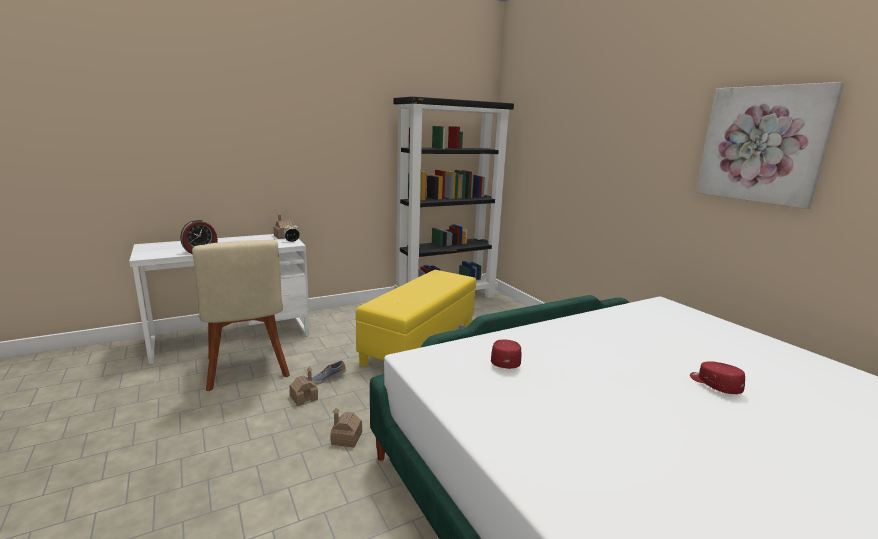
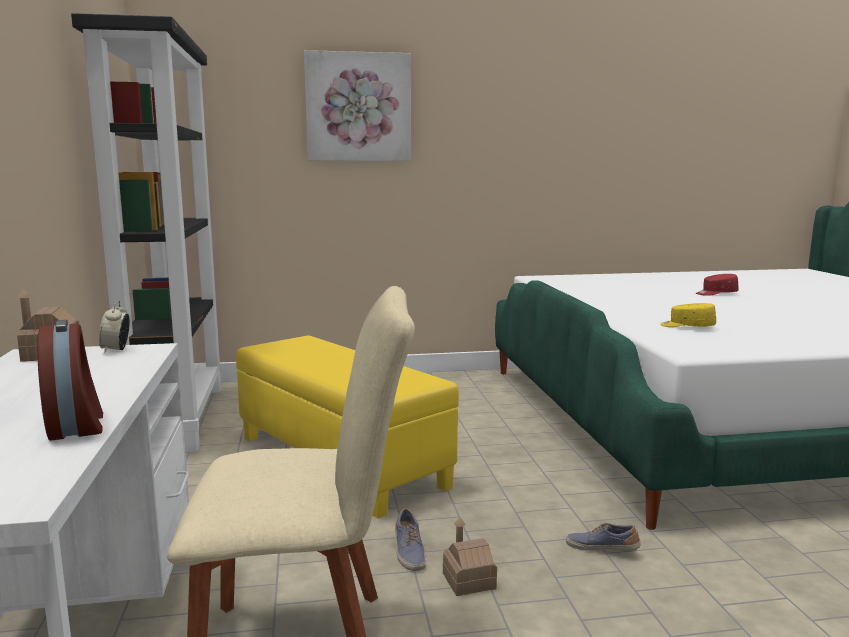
camera: 70 degrees left, 5 degrees down
(346, 438) = (602, 548): toy house -> shoe
(505, 361) = (687, 327): red cap -> yellow cap
(762, 144) = (571, 110): picture -> picture (358, 107)

